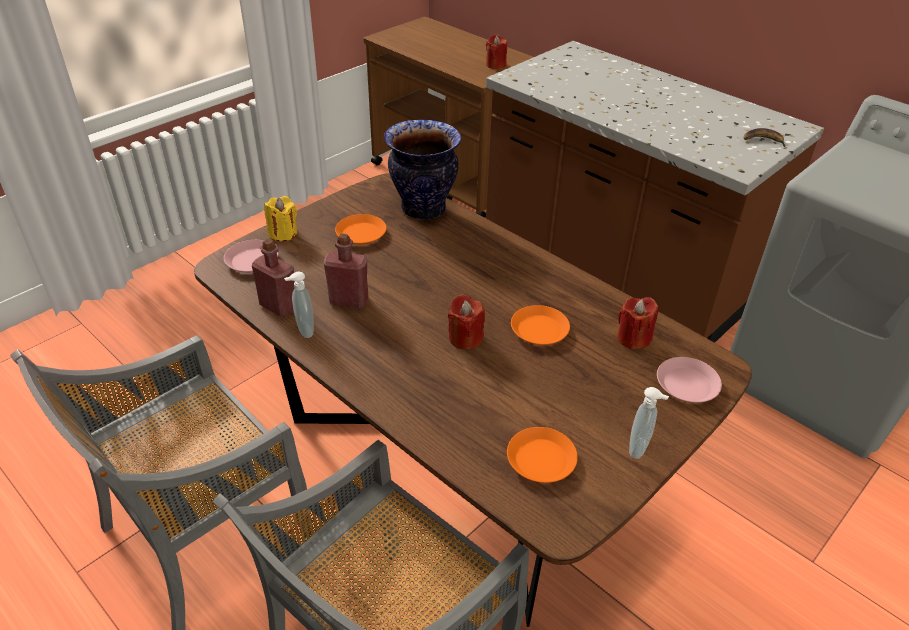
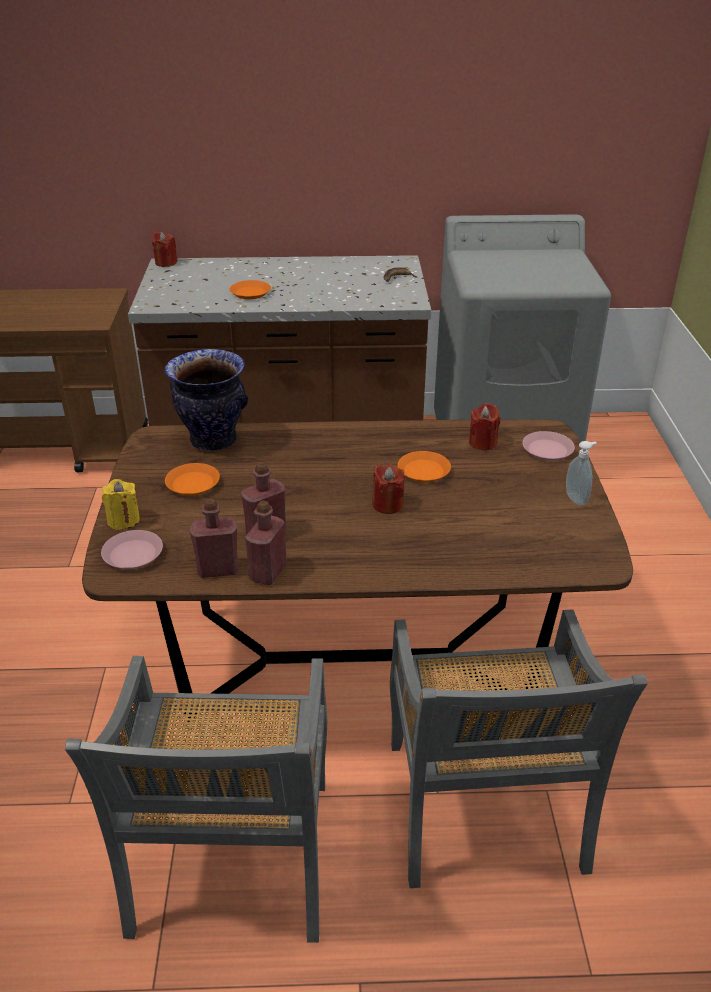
camera: 45 degrees left, 5 degrees down
(303, 331) = (268, 572): soap dispenser -> red bottle
(495, 65) = (88, 307): red candle -> red candle (166, 263)
(541, 459) = (541, 540): orange plate -> orange plate (250, 293)

